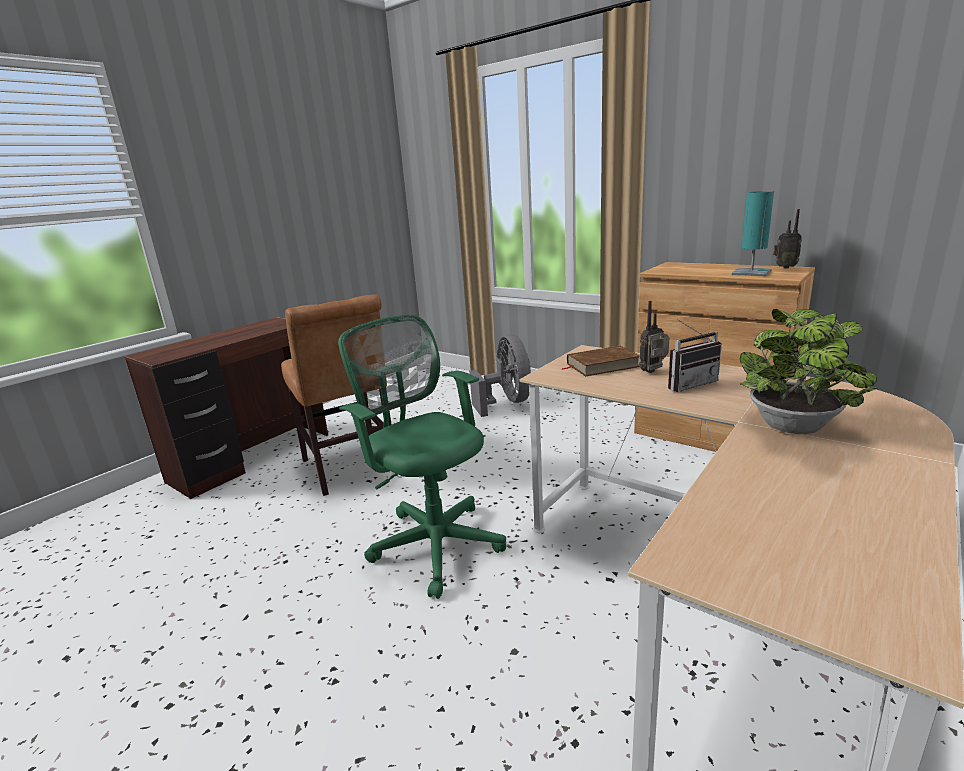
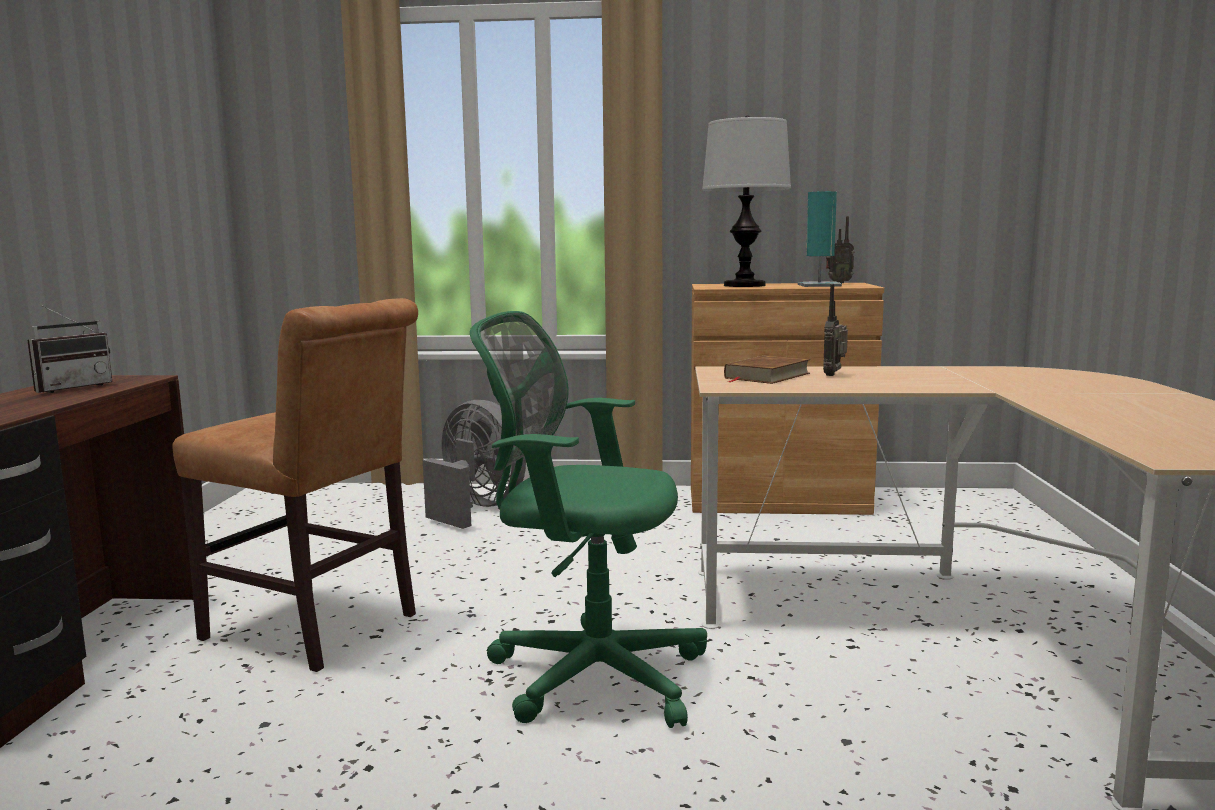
camera: 35 degrees left, 10 degrees down
(688, 384) = (889, 378): radio -> radio (71, 388)
(691, 269) = (745, 285): none -> table lamp
(794, 429) = (1049, 391): potted plant -> none

